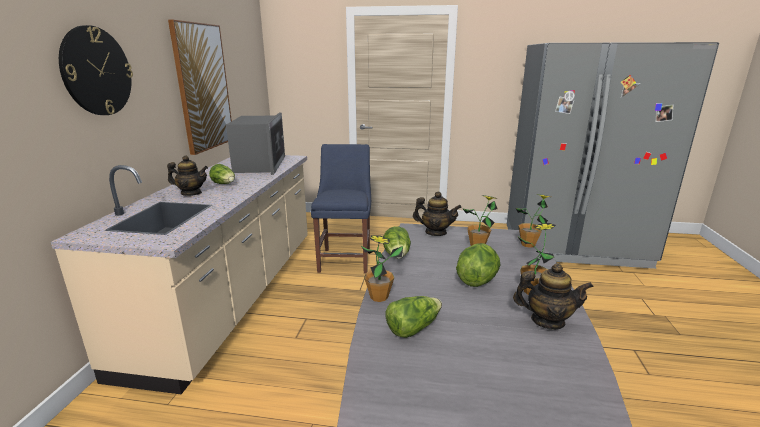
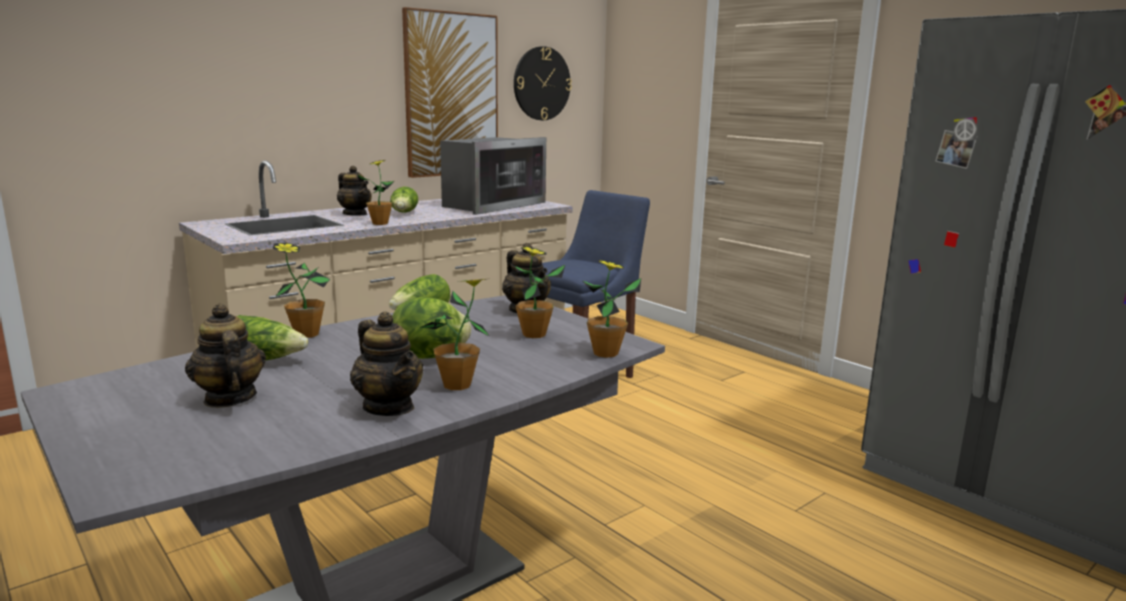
camera: 40 degrees right, 5 degrees down
(96, 71) = (278, 61): wall clock -> wall clock (541, 83)
(234, 197) = (380, 223): none -> potted plant
(473, 364) = (229, 398): none -> teapot

